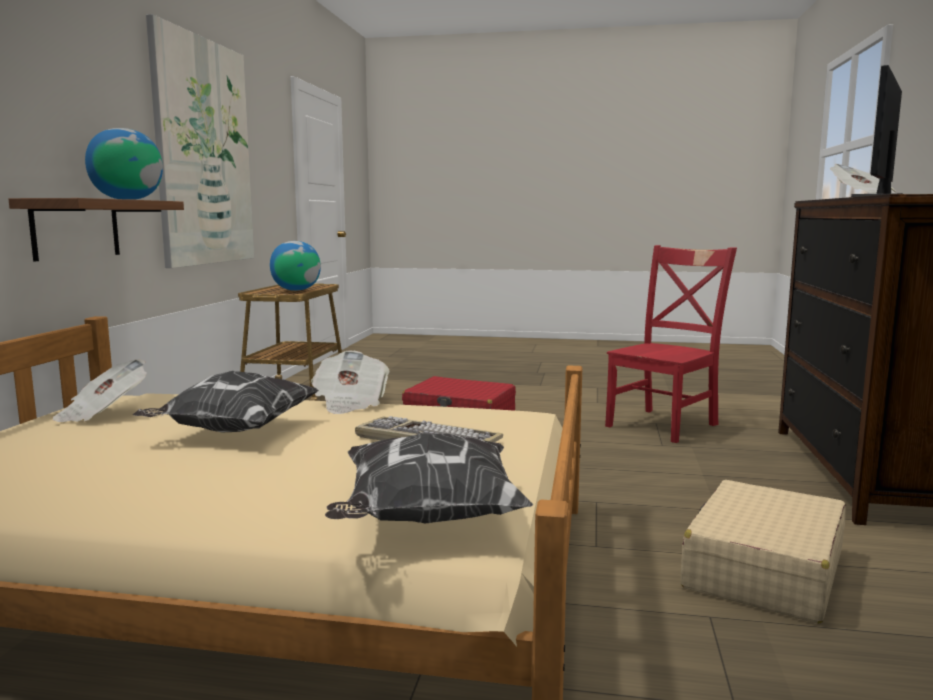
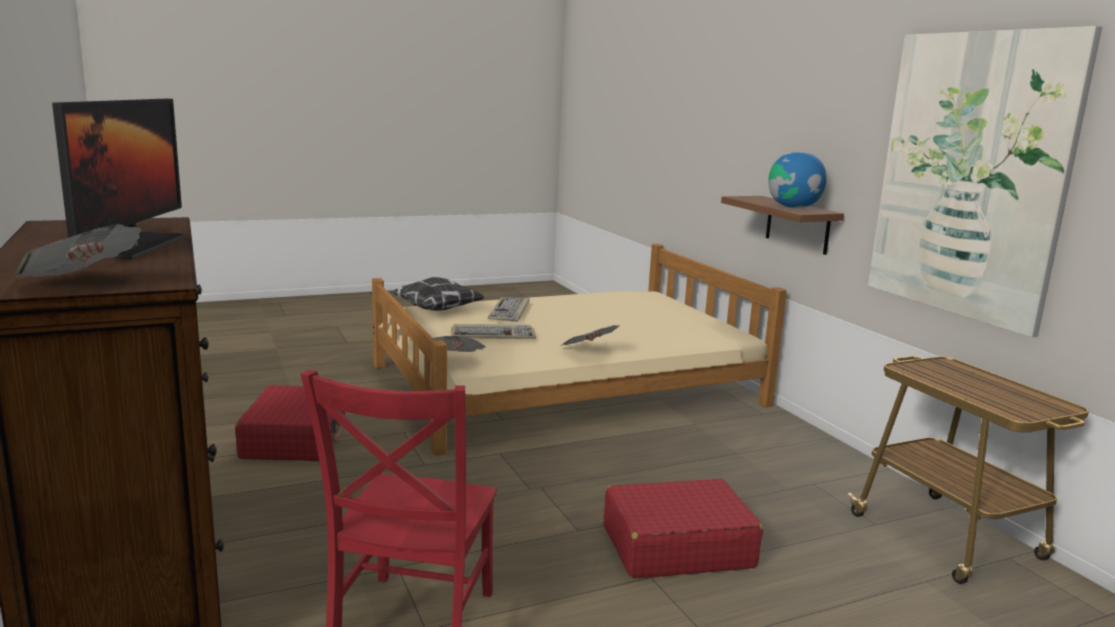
camera: 145 degrees right, 5 degrees up
(103, 414) = (690, 323): newspaper -> newspaper (456, 360)
(233, 432) = (596, 325): pillow -> none
(293, 482) = (510, 311): none -> keyboard
(296, 290) = (940, 378): globe -> none
(763, 571) = (295, 439): beige suitcase -> red suitcase

